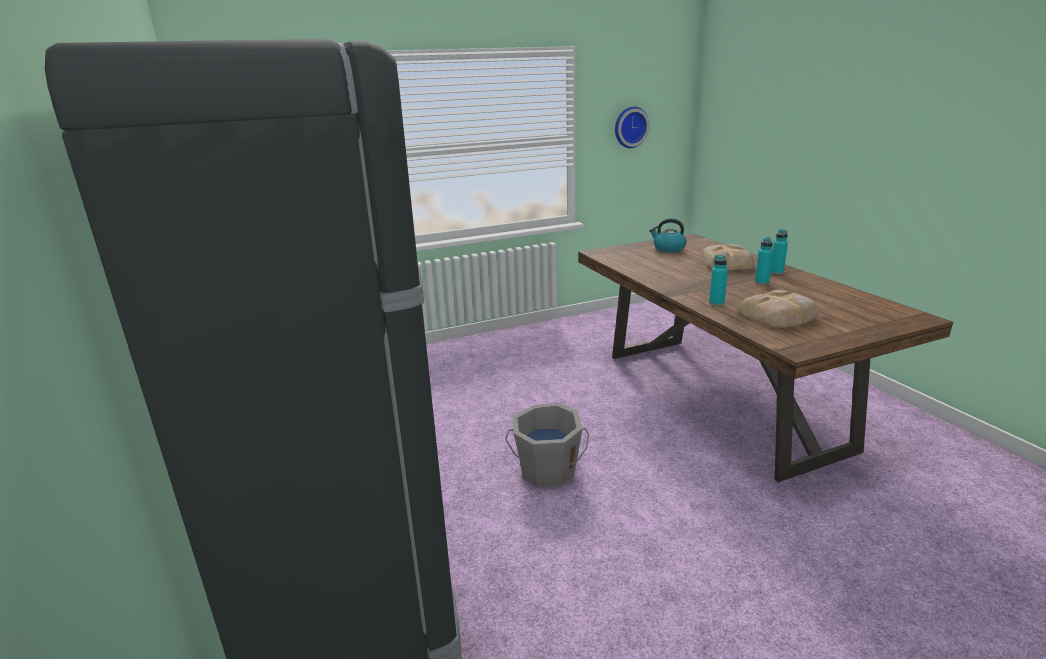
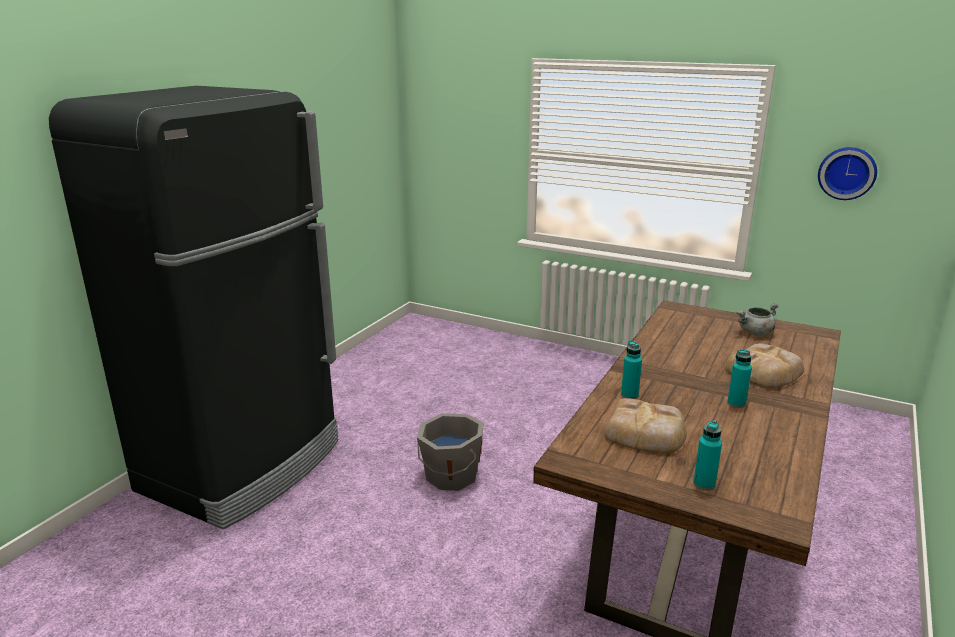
camera: 50 degrees right, 0 degrees up
(668, 248) = (755, 333): kettle -> grey cooking pot
(776, 272) = (787, 404): turquoise bottle -> turquoise bottle (704, 484)

